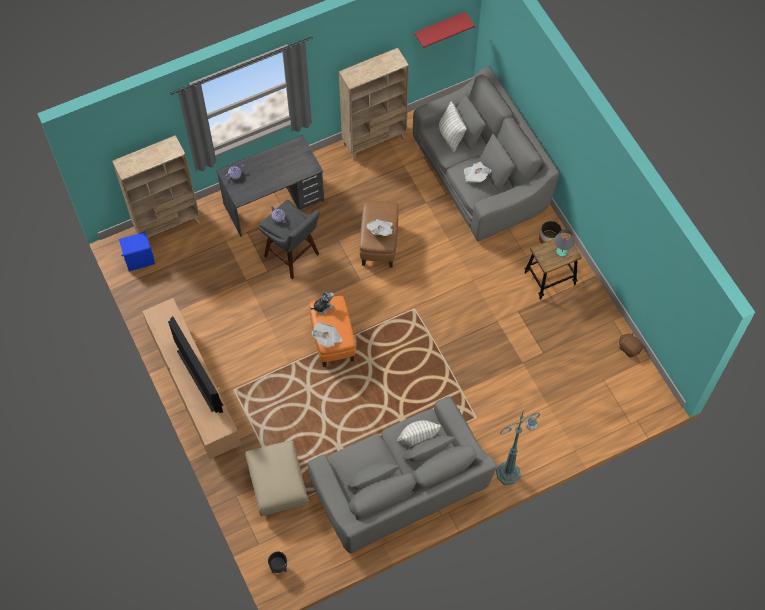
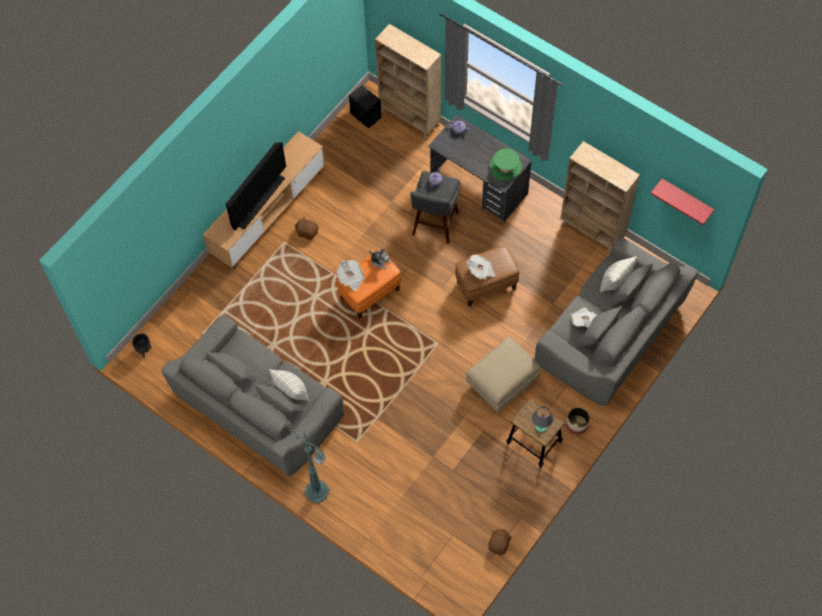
camera: 65 degrees right, 0 degrees up
(139, 260) = (365, 115): blue speaker -> black speaker
(235, 365) = (307, 232): none -> brown plush toy
(278, 487) = (214, 317): beige ottoman -> beige ottoman (501, 384)
(298, 158) = (505, 167): none -> green hat

